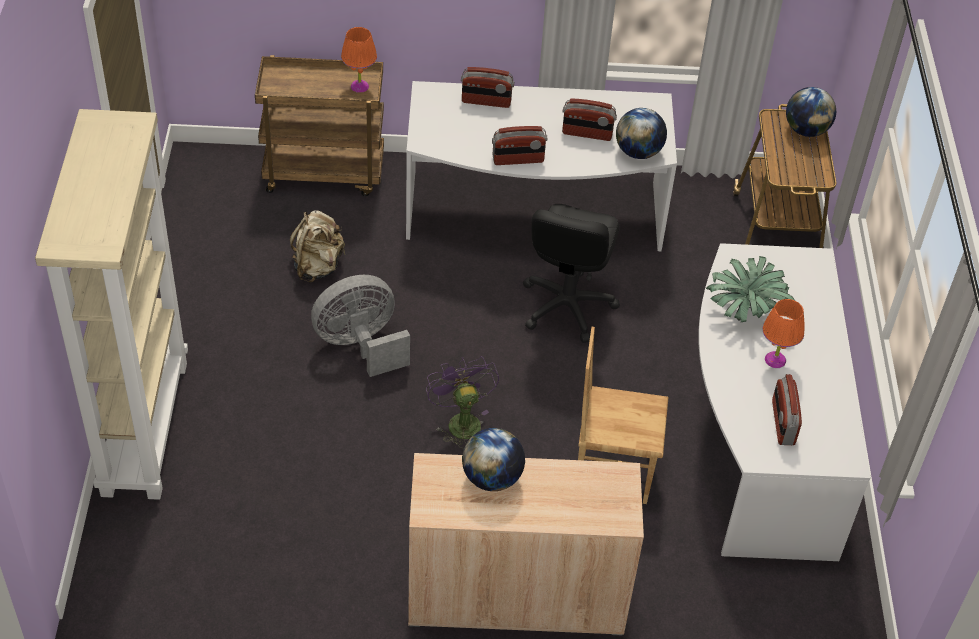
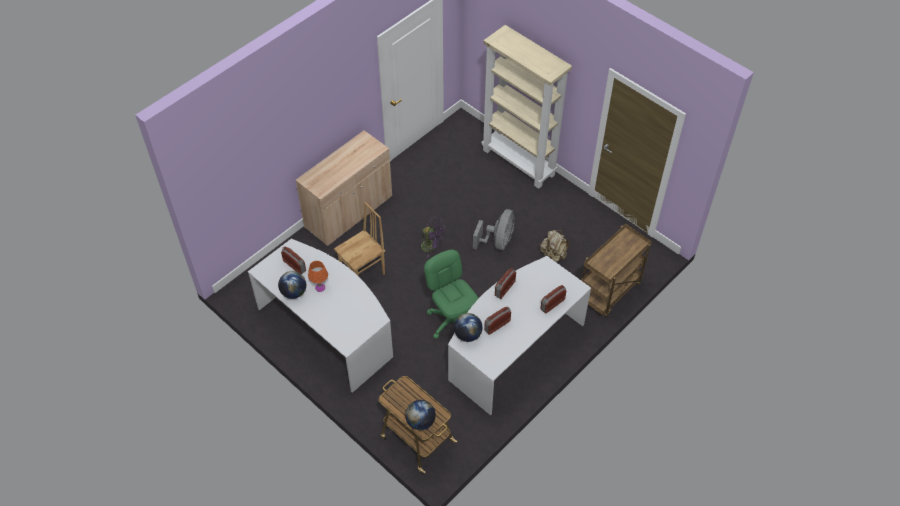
camera: 135 degrees right, 5 degrees up
(359, 86) = (604, 267): orange table lamp -> none
(492, 478) = (357, 159): globe -> globe (293, 292)
(566, 306) = (452, 321): black office chair -> green office chair
(744, 309) = (351, 298): potted plant -> none

